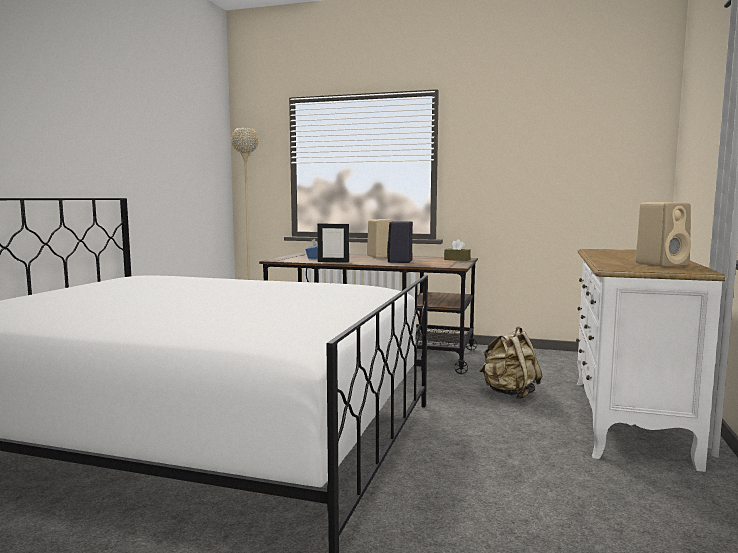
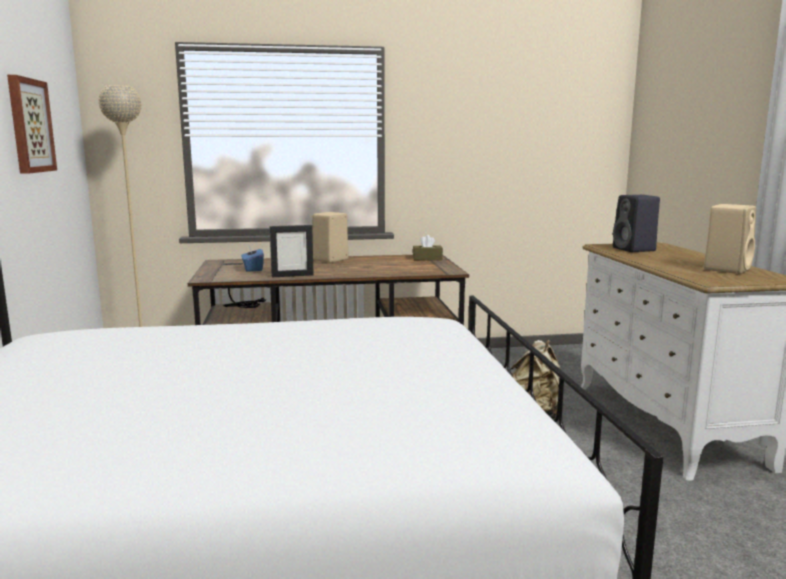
camera: 25 degrees left, 5 degrees up
(176, 153) = (30, 126): none -> picture
(400, 261) = (373, 268): black speaker -> black speaker (635, 249)

